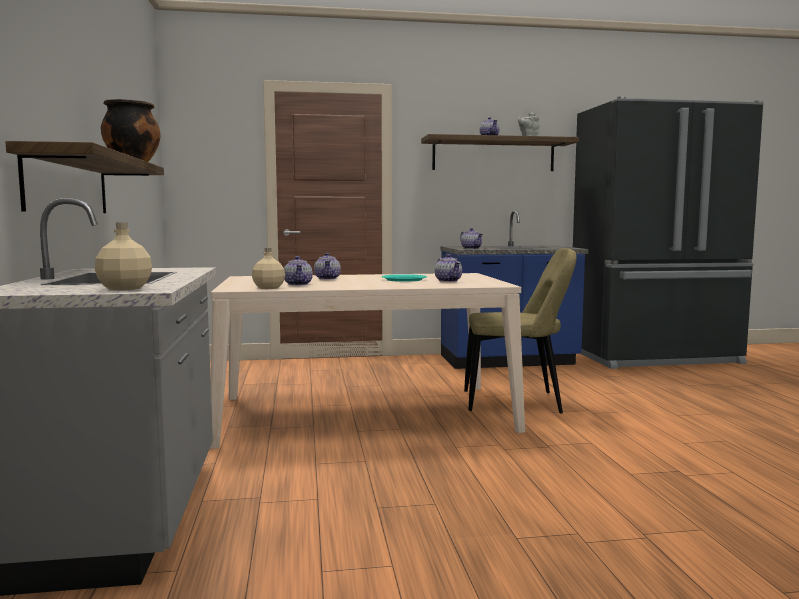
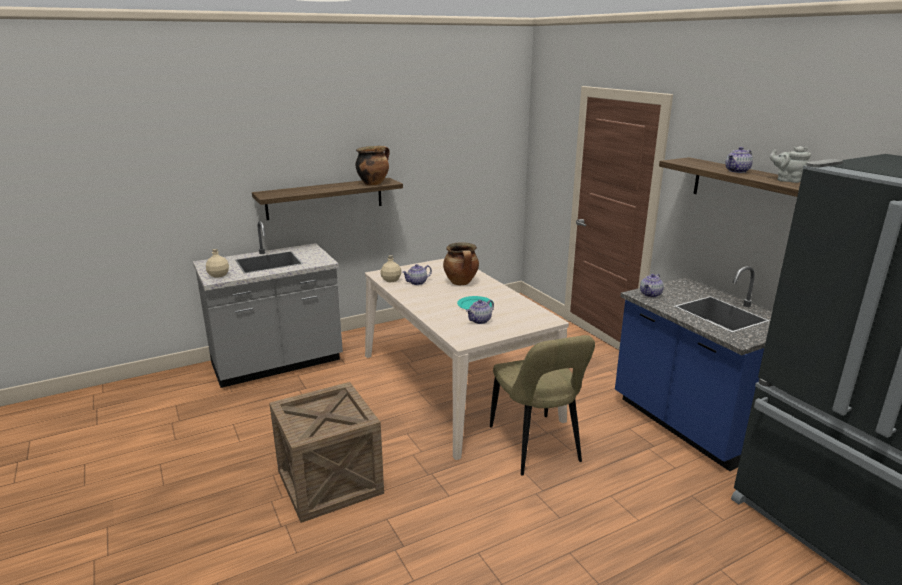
camera: 70 degrees right, 15 degrees up
(328, 278) = (461, 283): teapot -> cooking pot
(548, 498) = (330, 482): none -> crate

